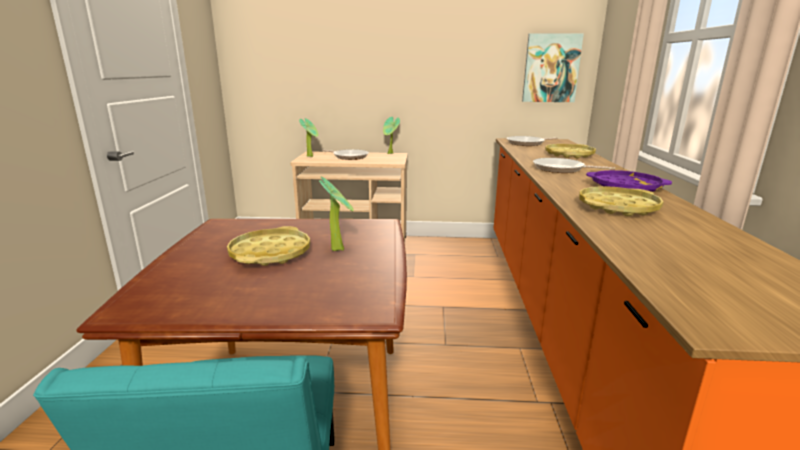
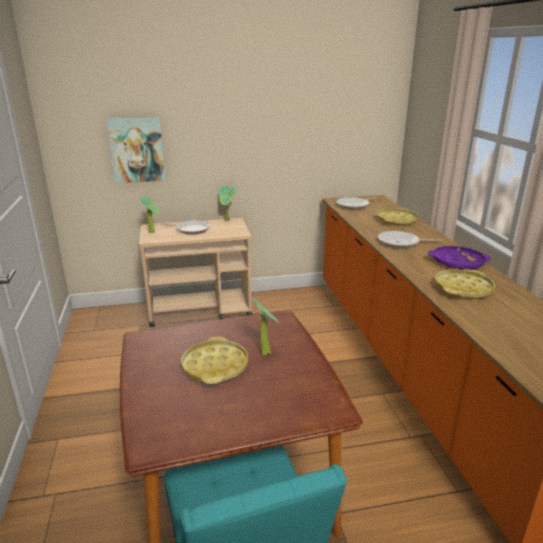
camera: 15 degrees left, 5 degrees up
(551, 68) = (367, 134): picture -> picture (137, 150)

